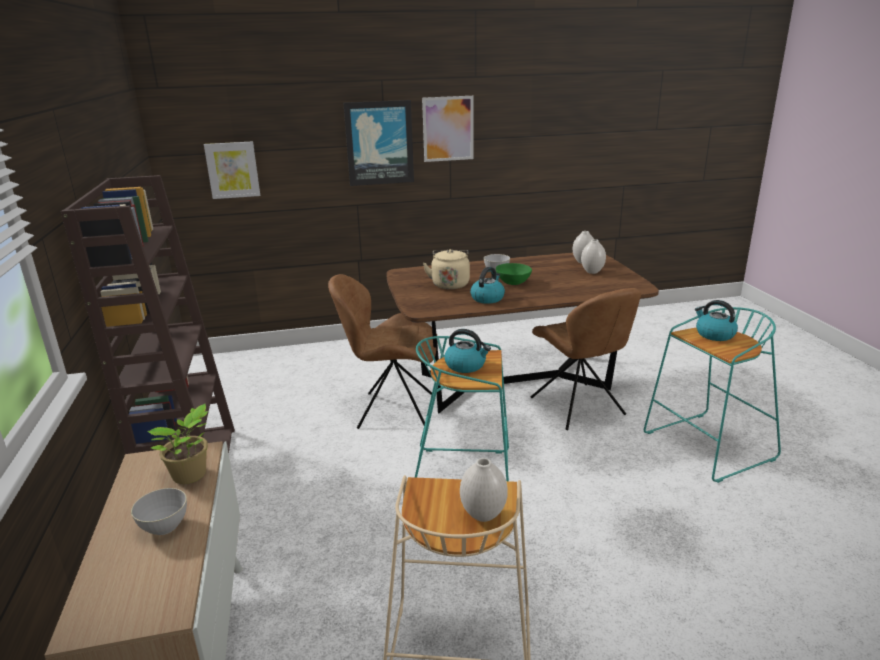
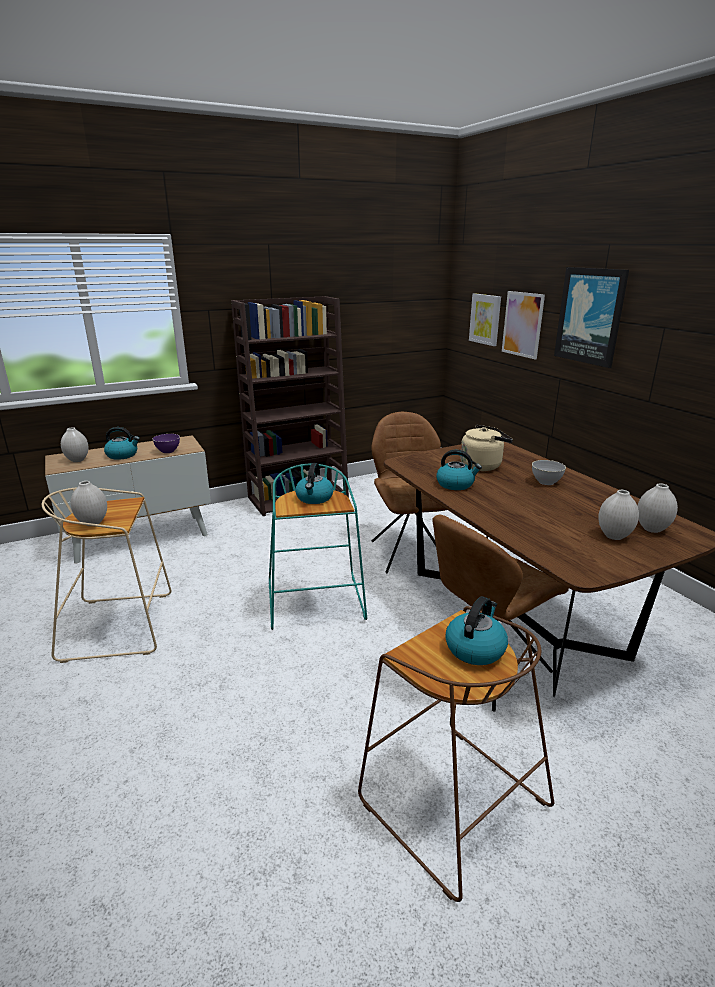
camera: 75 degrees right, 0 degrees up
(139, 587) = (78, 460): none -> white vase
(164, 527) = (123, 455): grey bowl -> kettle
(191, 475) = (168, 451): potted plant -> purple bowl
(448, 129) = (663, 312): picture -> picture (522, 324)
(513, 282) = (517, 492): green bowl -> none
(707, 447) = (450, 803): turquoise stool -> brown stool

